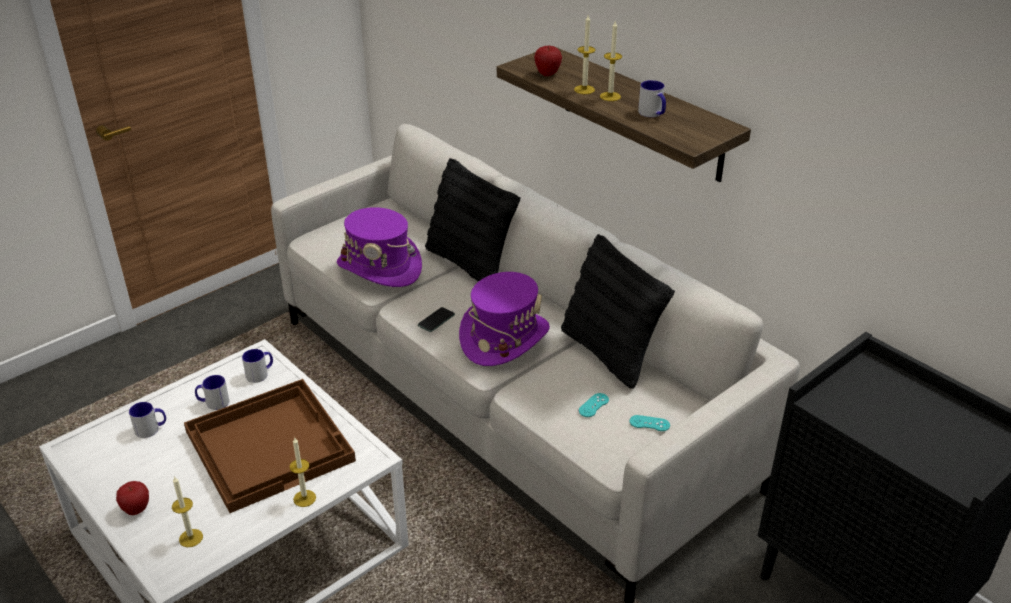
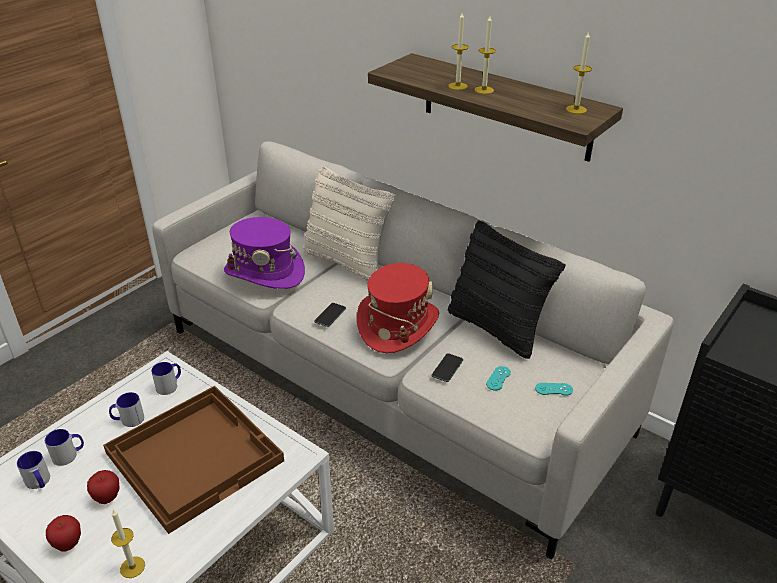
camera: 10 degrees left, 0 degrees up
(304, 498) = (242, 507): candle -> candle (576, 109)
(471, 265) = (348, 262): black pillow -> beige pillow
(504, 338) = (397, 325): purple hat -> red hat
(543, 388) = (447, 368): none -> phone
(547, 74) = (418, 76): apple -> apple (107, 498)
(653, 114) = (530, 101): mug -> mug (39, 482)

